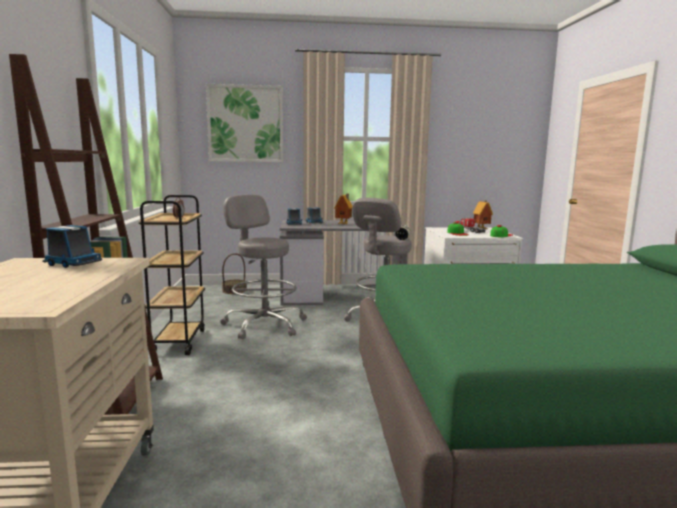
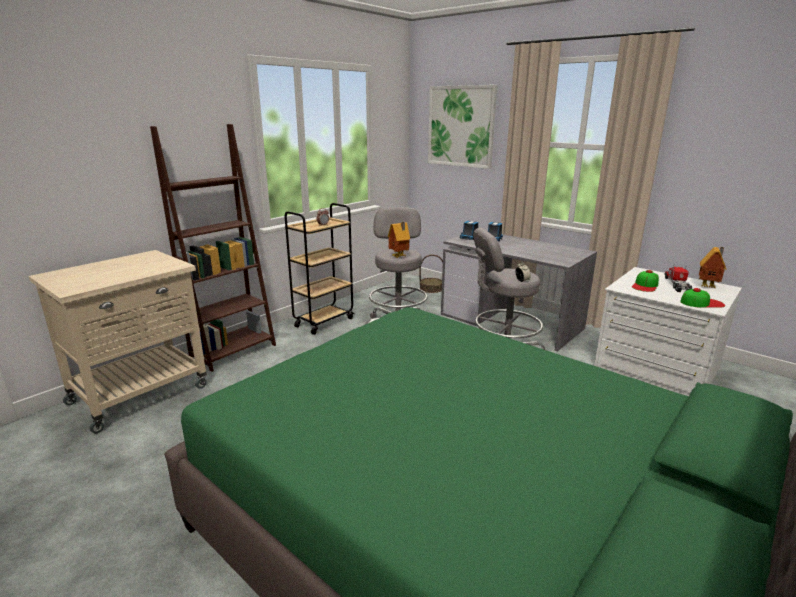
camera: 45 degrees right, 10 degrees up
(72, 264) = (156, 261): toy truck -> none
(344, 224) = (517, 247): toy house -> toy house (399, 257)

